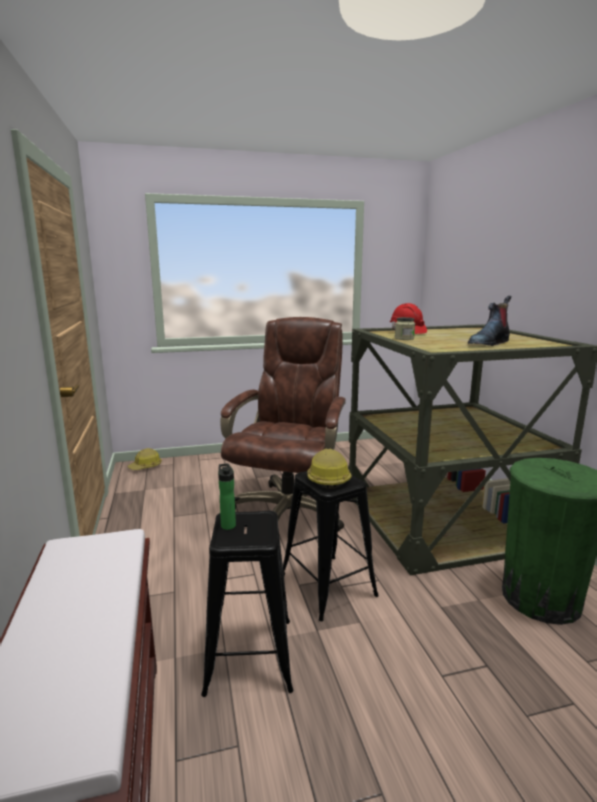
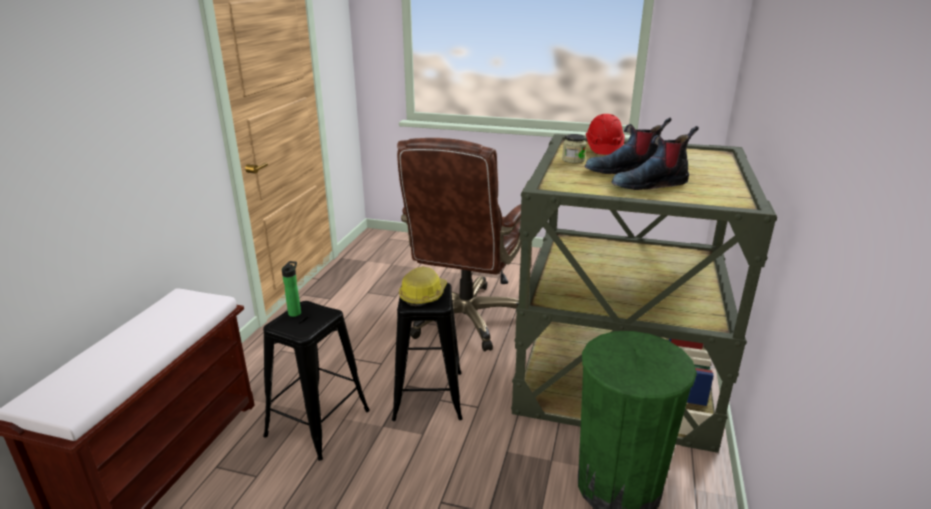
camera: 30 degrees right, 10 degrees up
(146, 466) = (387, 238): hard hat -> none
(288, 511) = (465, 317): brown office chair -> brown office chair turned 150 degrees clockwise
(451, 339) = (623, 170): none -> boot

